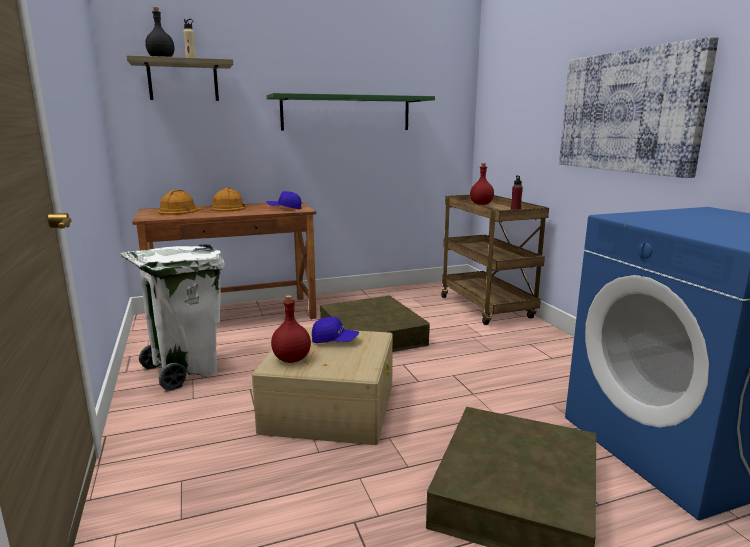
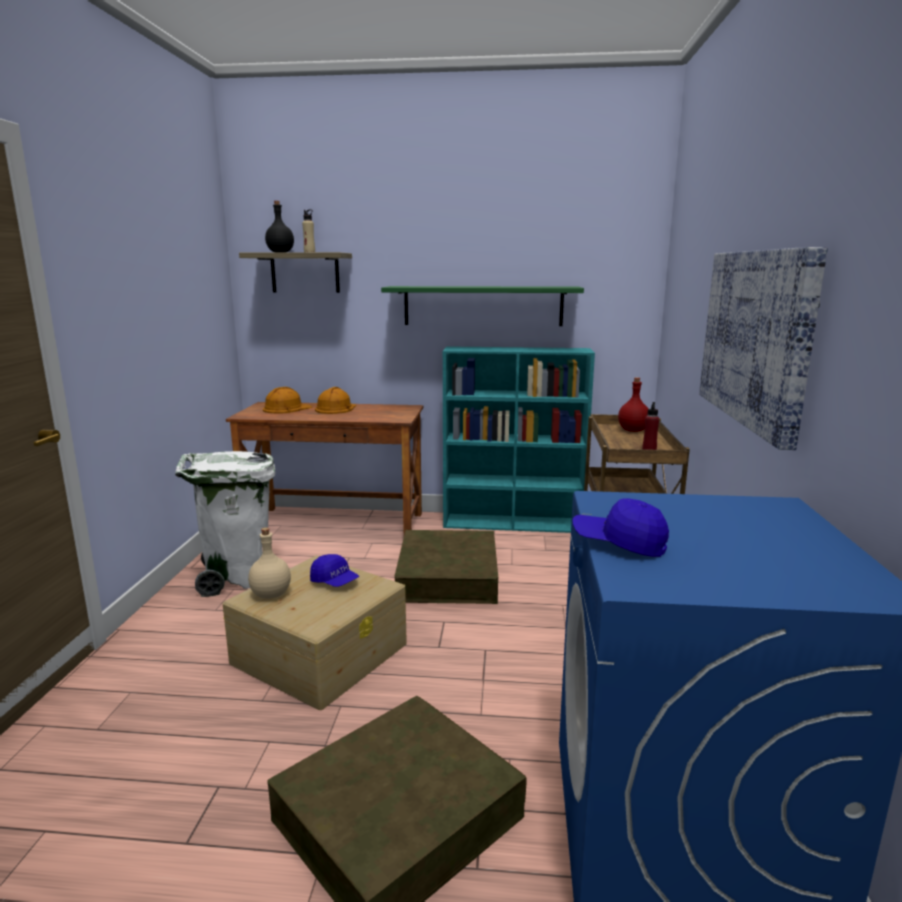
camera: 25 degrees right, 0 degrees up
(284, 208) = (386, 415): blue cap -> blue cap (619, 543)
(291, 359) = (270, 594): red bottle -> beige bottle
(382, 293) = (514, 523): none -> turquoise bookcase

